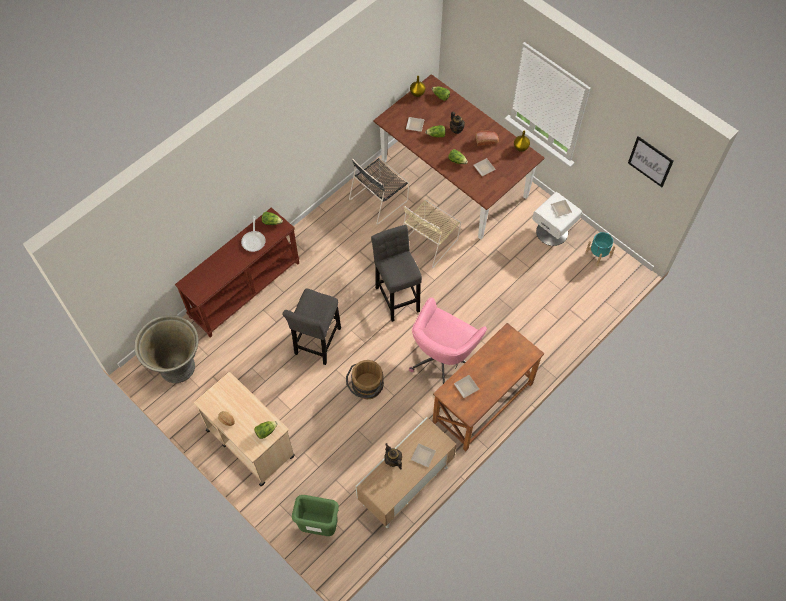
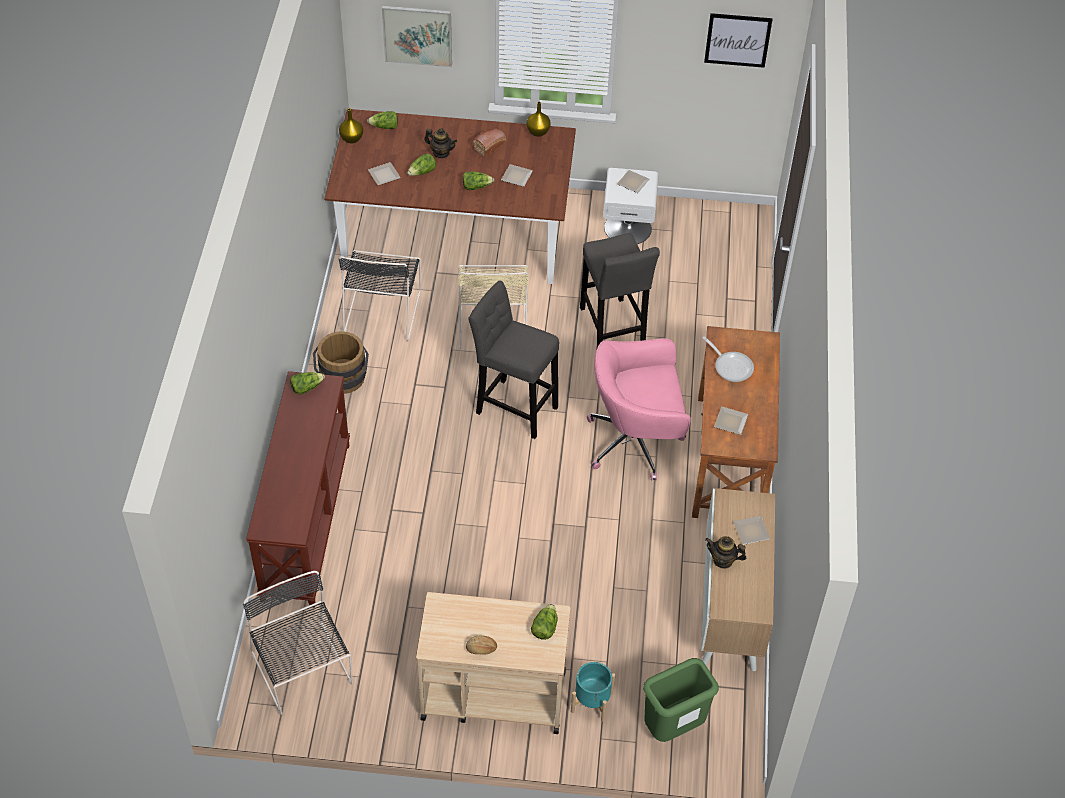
camera: 40 degrees left, 10 degrees down
(177, 366) = (303, 671): grey planter -> black chair
(254, 240) = (304, 422): frying pan -> frying pan (731, 366)
(317, 344) = (465, 523): grey stool -> grey stool (612, 329)
(366, 388) = (577, 534): brown bucket -> brown bucket (343, 381)
(442, 358) = (636, 441): pink office chair -> pink office chair turned 90 degrees clockwise
(477, 53) = (417, 35): none -> picture
(598, 254) = (702, 222): turquoise planter -> turquoise planter (591, 702)

